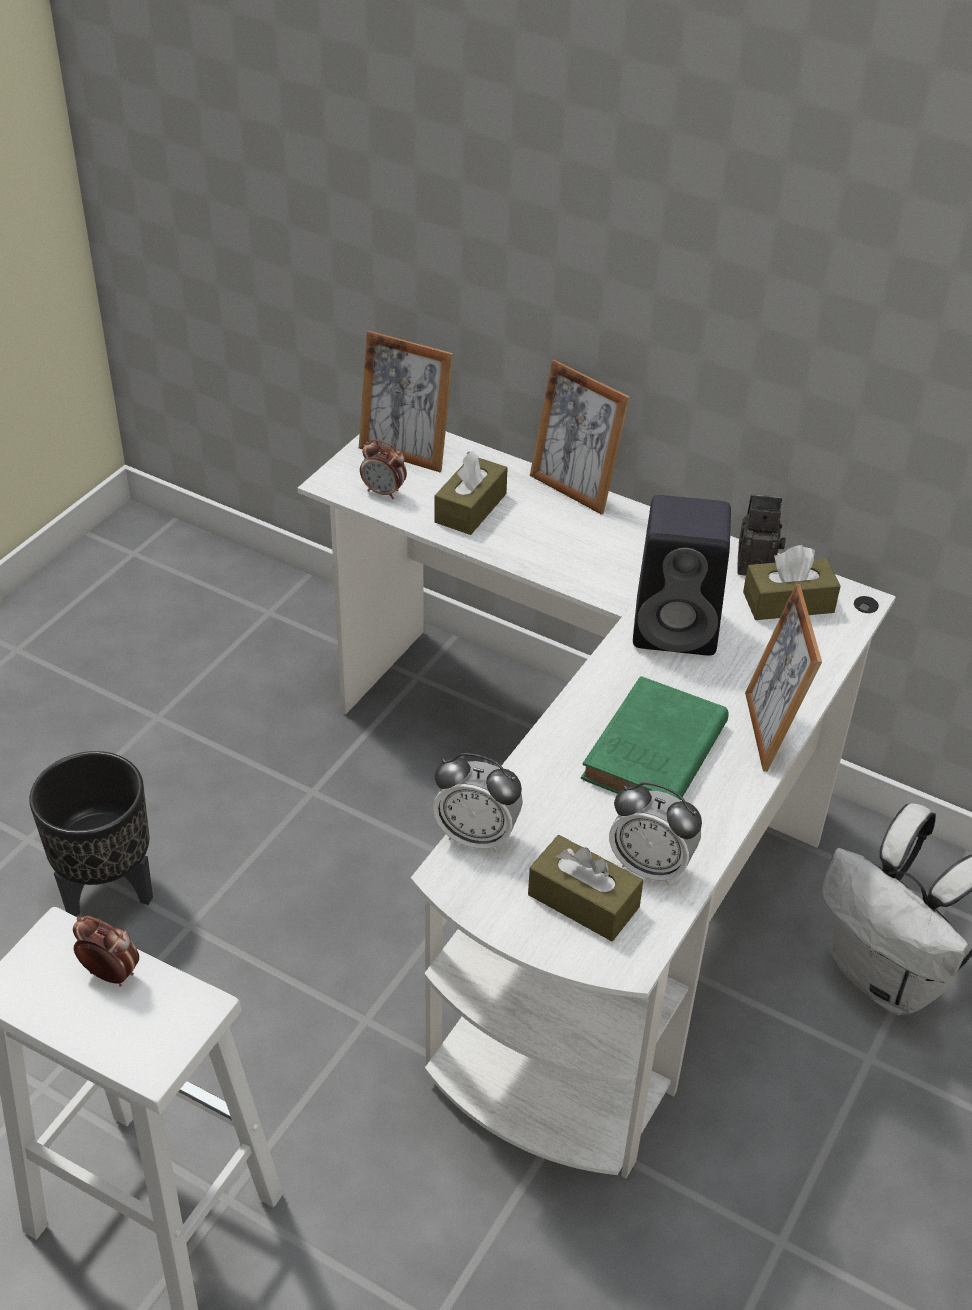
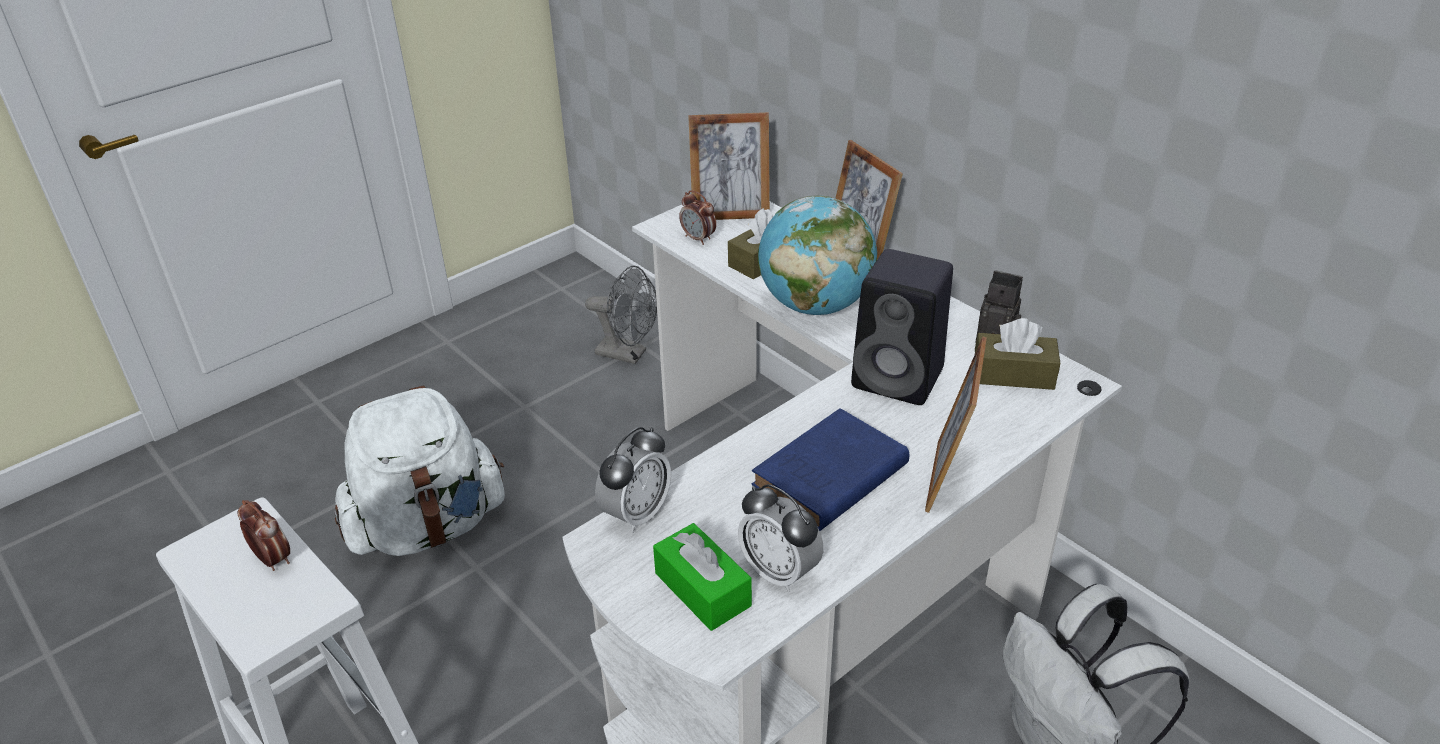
camera: 20 degrees right, 5 degrees down
(108, 889) = (428, 526): black planter -> white backpack
(257, 625) = (628, 354): none -> grey fan
(405, 453) = (730, 213): picture frame -> picture frame turned 45 degrees counterclockwise
(476, 835) = (636, 514): alarm clock -> alarm clock turned 90 degrees counterclockwise
(552, 556) = (815, 305): none -> globe
(583, 901) = (702, 589): brown tissue box -> green tissue box
(653, 754) = (827, 478): green book -> blue book

